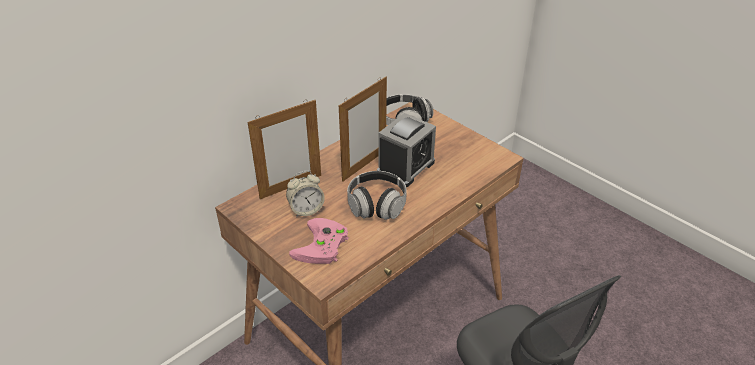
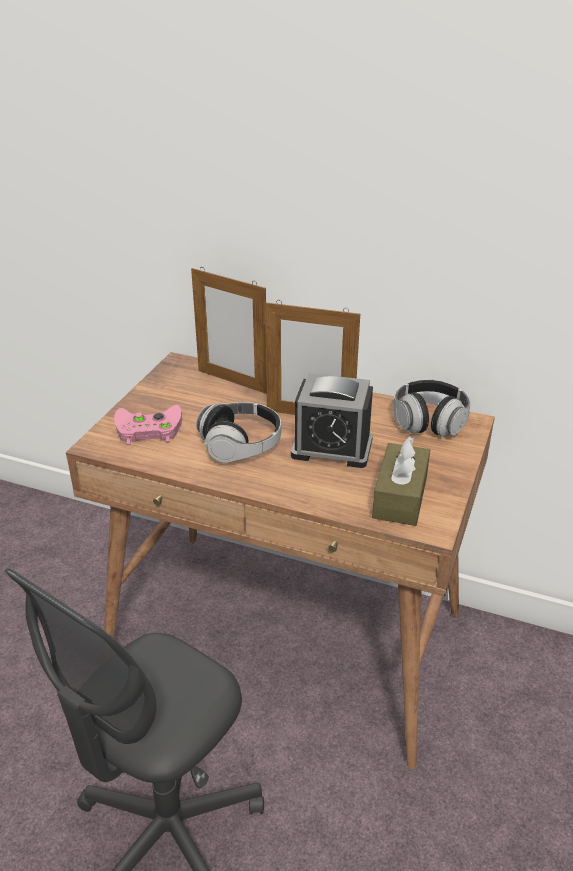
camera: 65 degrees right, 5 degrees down
(306, 210) = (200, 402): alarm clock -> none
(470, 158) = (400, 497): none -> brown tissue box

